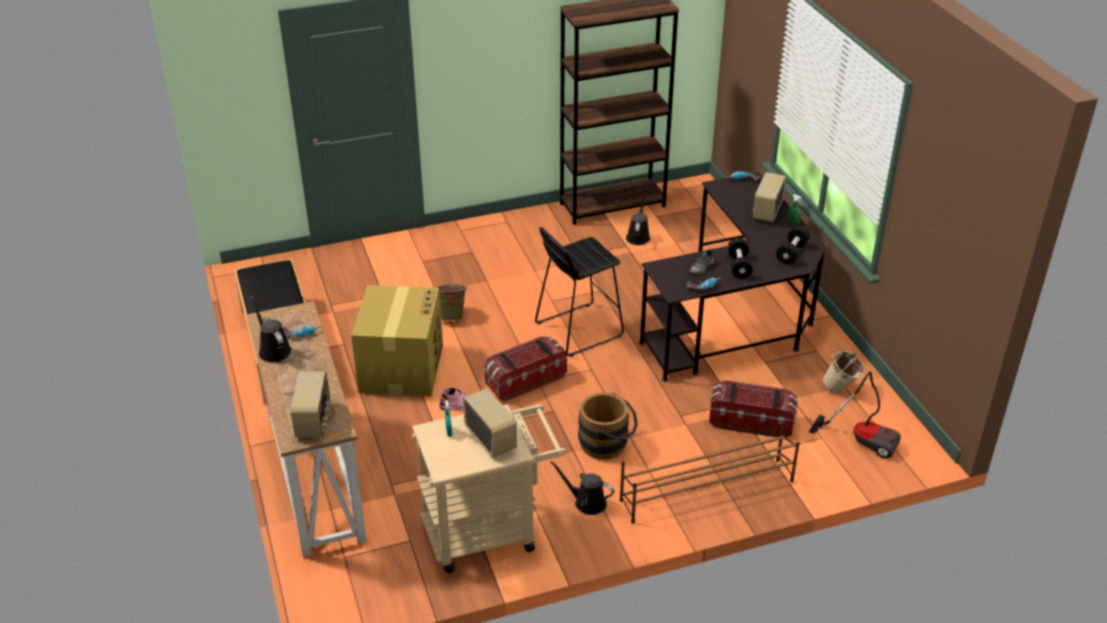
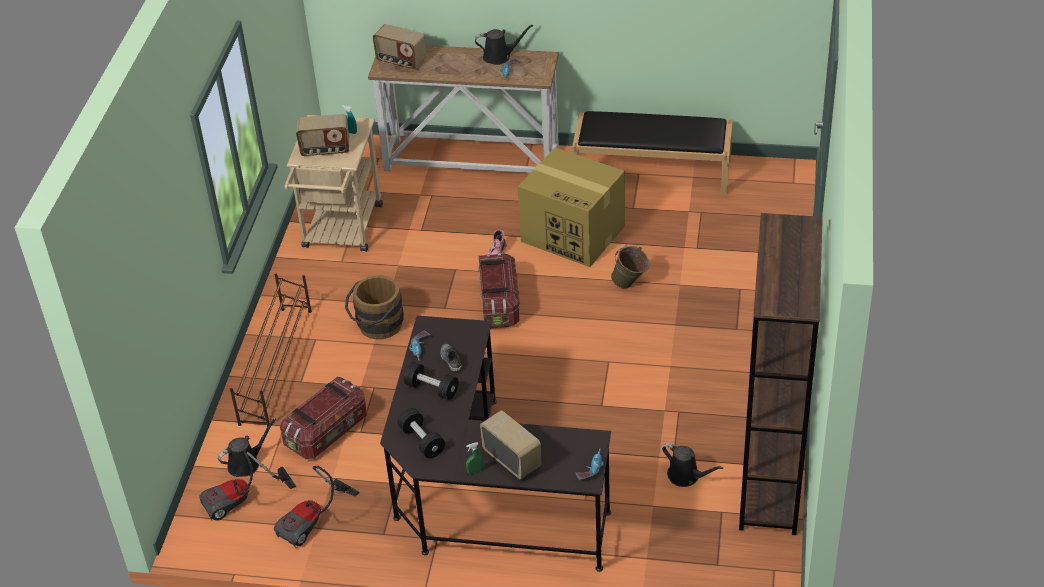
camera: 120 degrees right, 5 degrees up
(578, 329) = (547, 364): black stool -> none
(587, 502) = (324, 292): black watering can -> black watering can (246, 464)
(841, 390) = (314, 522): beige bucket -> vacuum cleaner

